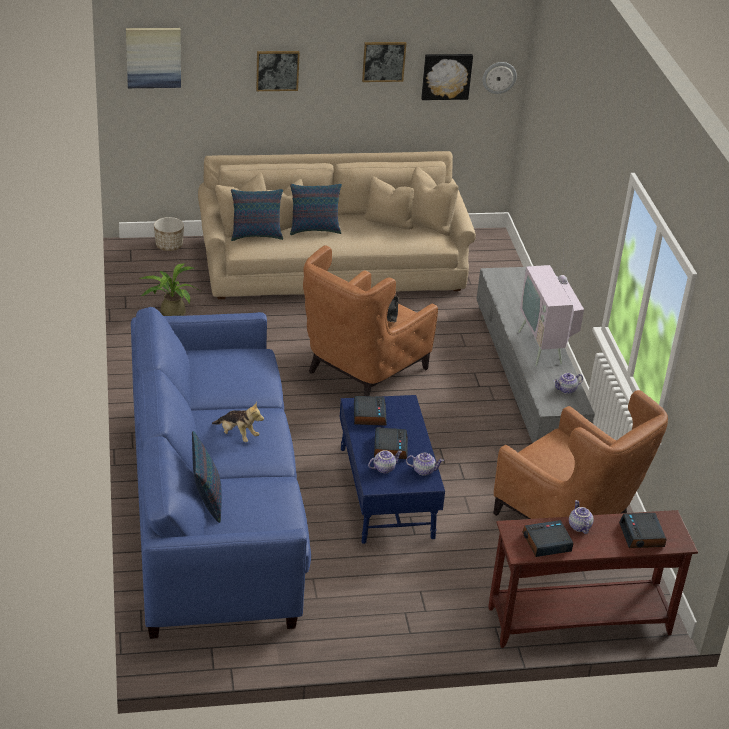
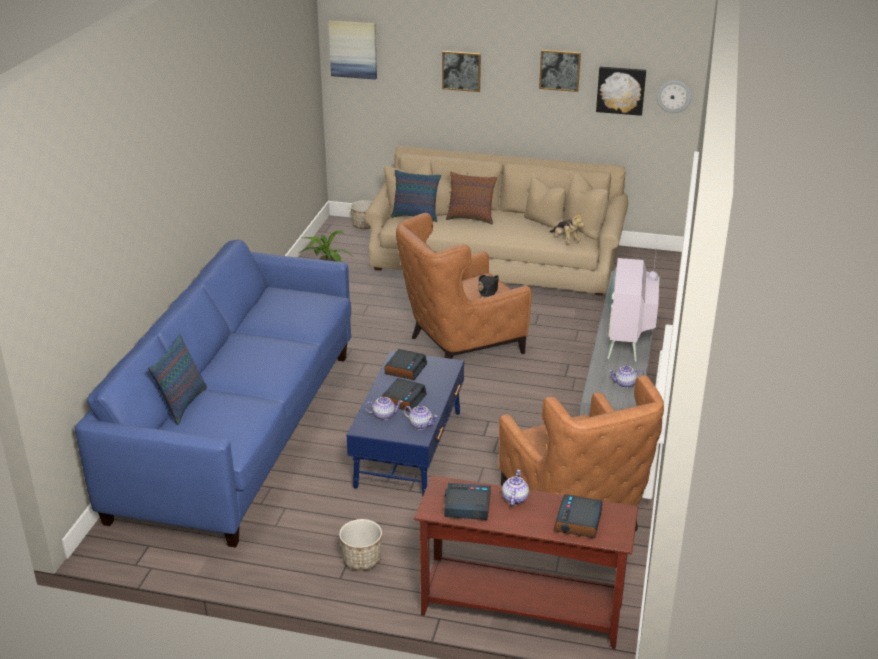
camera: 25 degrees right, 5 degrees down
(237, 435) = (255, 357): plush toy -> plush toy (565, 240)
(314, 230) = (470, 219): blue pillow -> brown pillow
(417, 611) = (361, 560): none -> planter

